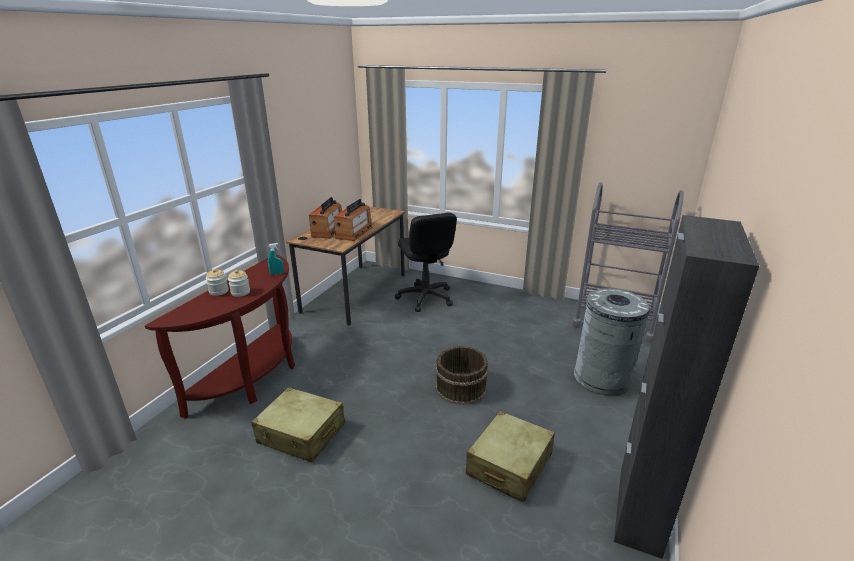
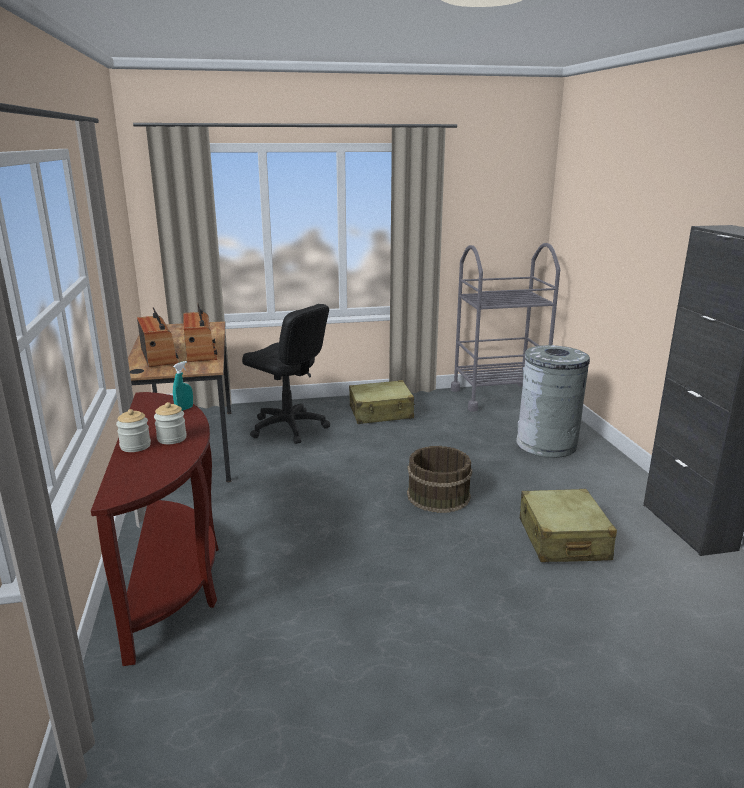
camera: 35 degrees left, 5 degrees down
(301, 434) = (326, 606): beige suitcase -> beige suitcase (381, 412)

